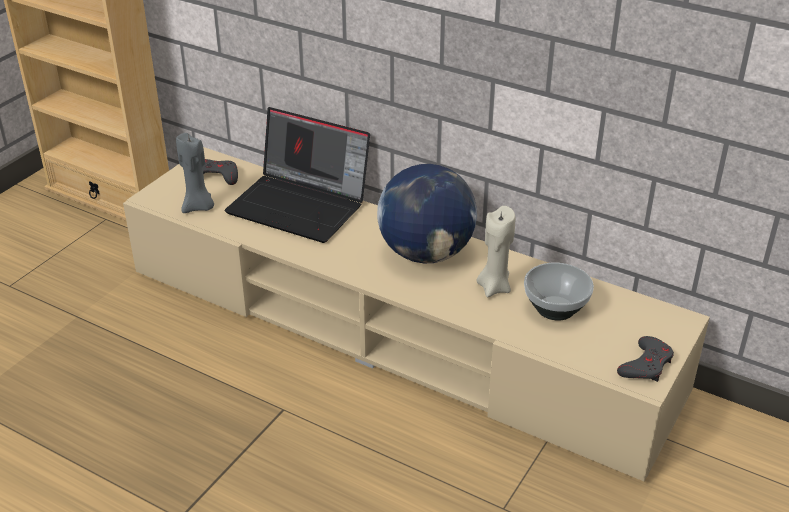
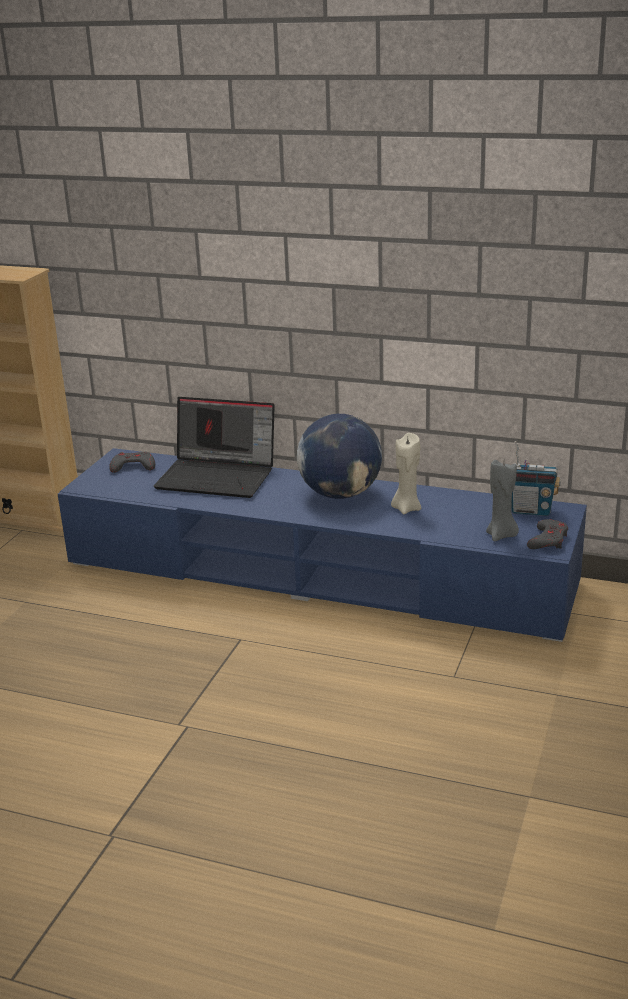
camera: 10 degrees left, 10 degrees down
(199, 207) = (128, 488): grey candle -> grey candle (501, 535)
(395, 332) = (318, 574): beige tv stand -> blue tv stand
(554, 309) = (461, 515): bowl -> none
(639, 315) = (531, 511): none -> radio

